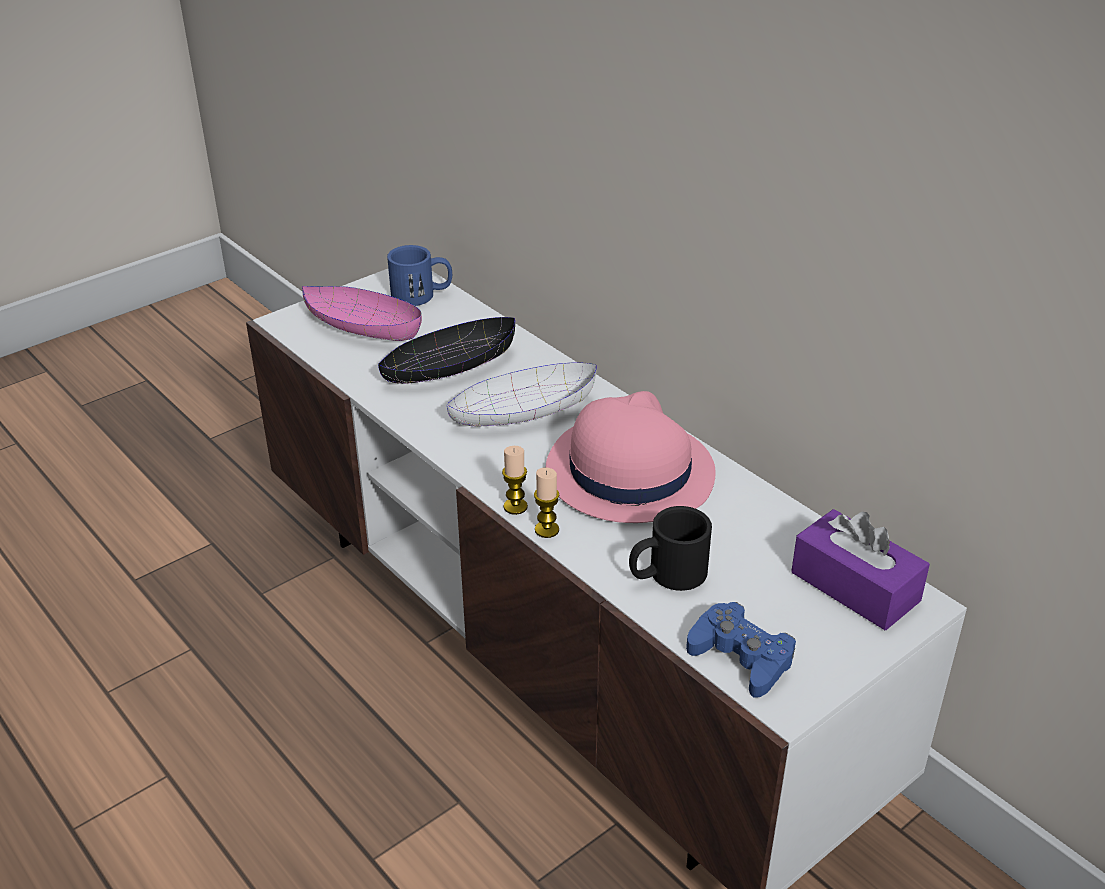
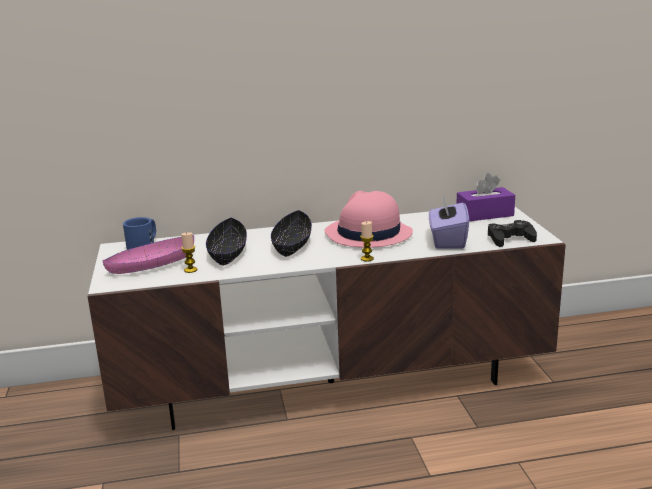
camera: 60 degrees left, 15 degrees down
(523, 412) = (292, 244): white bowl -> black bowl
(547, 530) = (392, 256): candle -> candle (190, 270)
(667, 575) = (447, 241): black mug -> purple tissue box
(741, 657) = (510, 239): blue game controller -> black game controller

